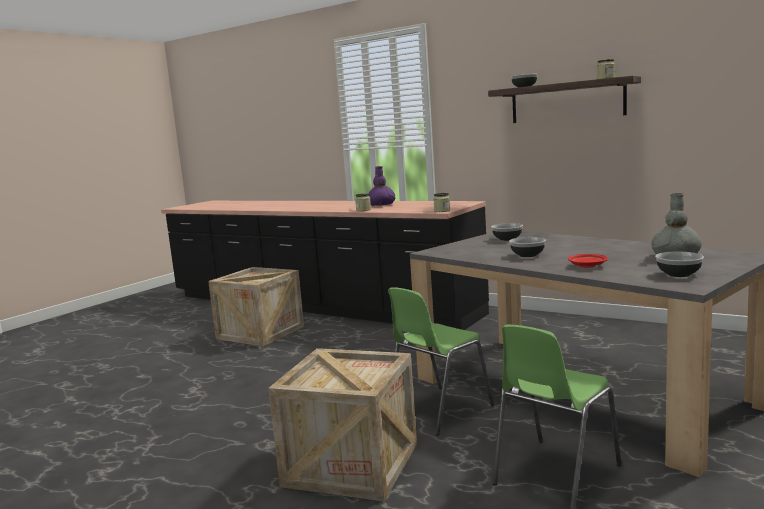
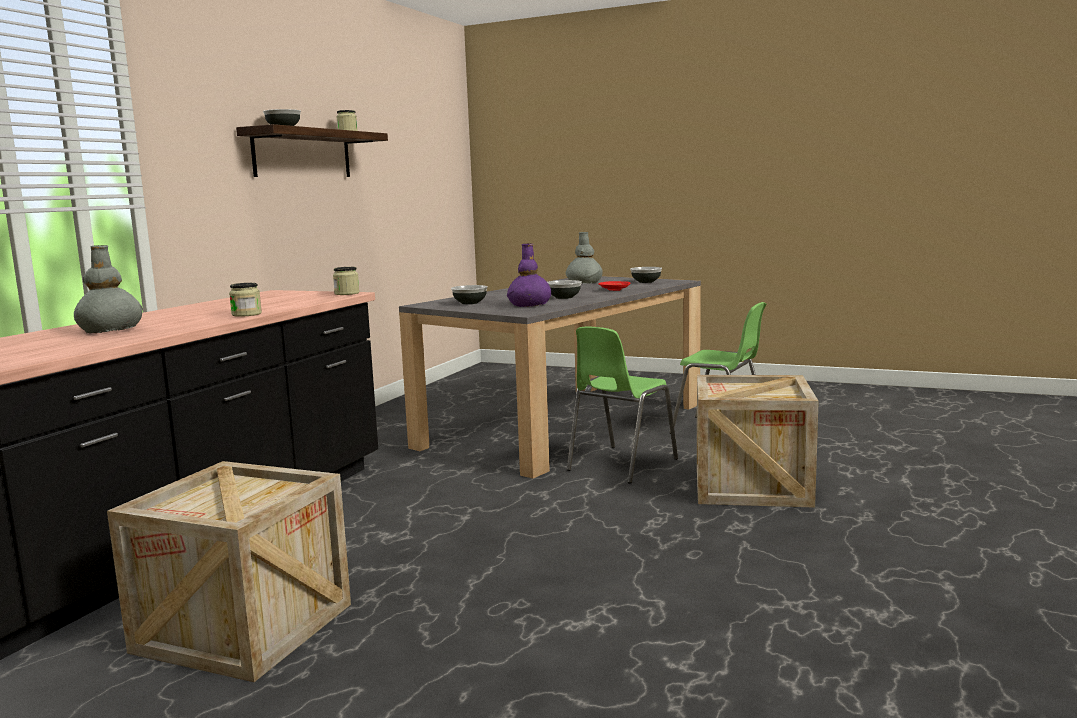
camera: 100 degrees left, 0 degrees up
(336, 205) = (110, 330): none -> grey vase
(381, 205) = (193, 313): purple vase -> purple vase (529, 305)
(438, 410) = (620, 465): green chair -> green chair turned 90 degrees clockwise

